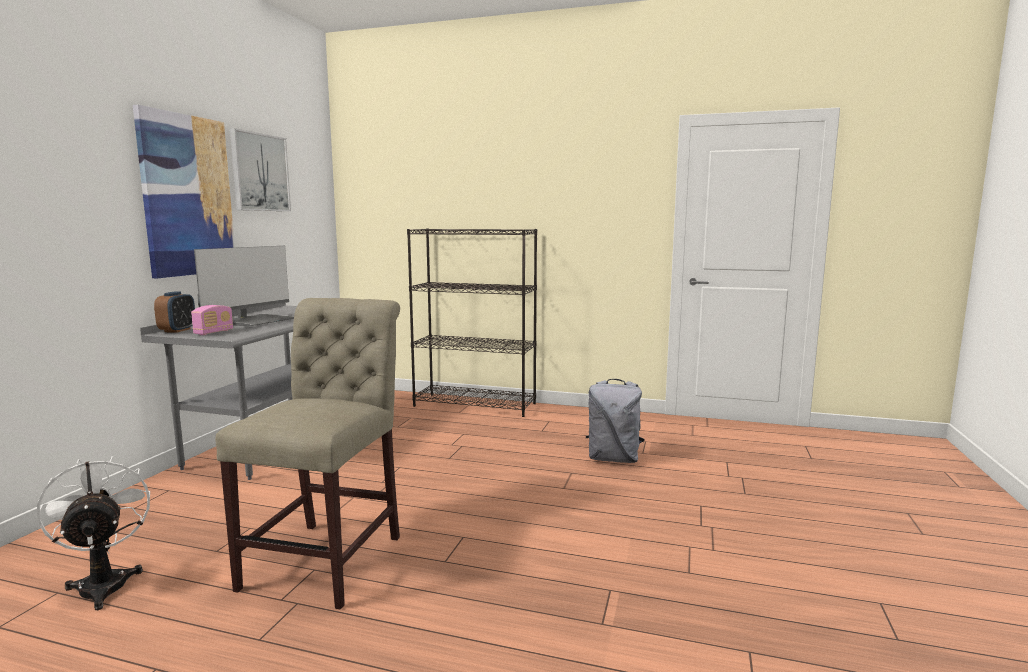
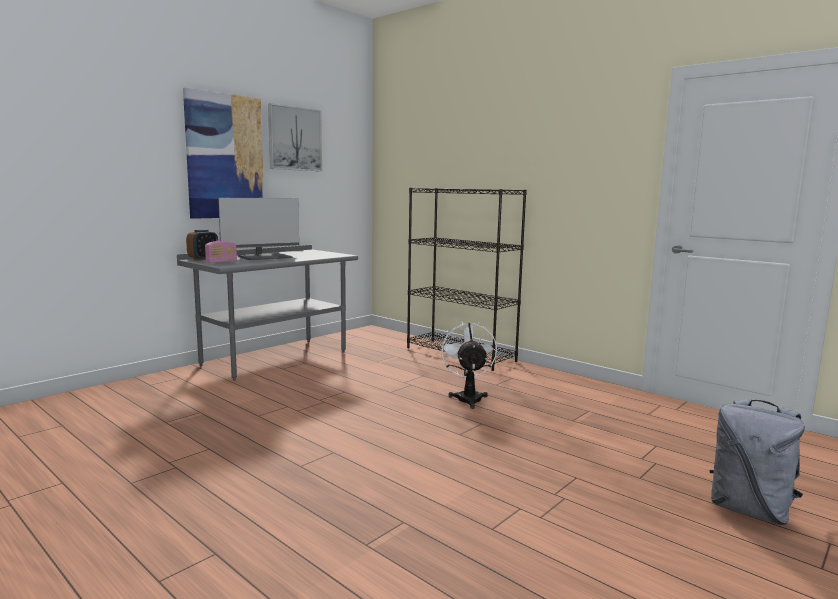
camera: 25 degrees right, 0 degrees up
(104, 582) = (89, 426): white fan -> white fan (468, 397)
(330, 557) = (227, 443): beige chair -> none
(614, 459) = (536, 420): grey backpack -> grey backpack (750, 510)

